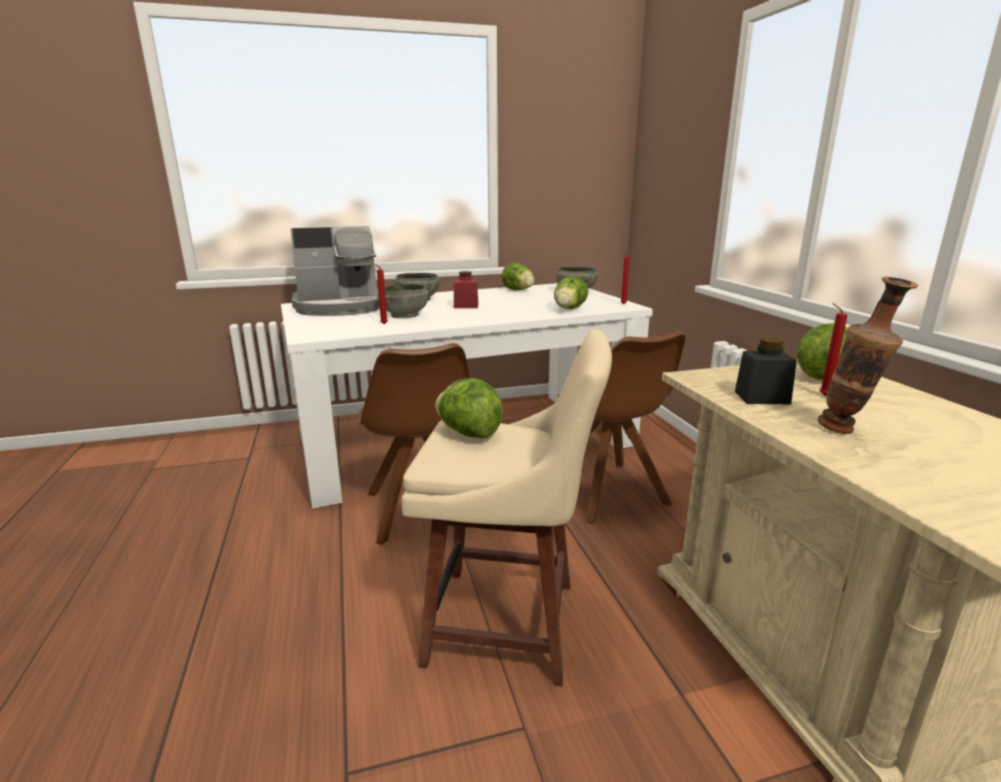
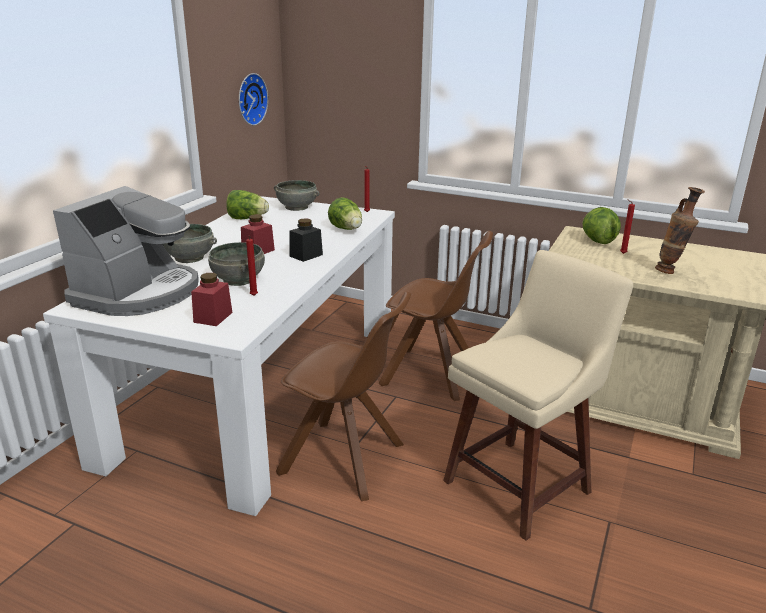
camera: 50 degrees left, 5 degrees up
(330, 326) = (213, 317): none -> red jar
(468, 433) = (500, 356): lettuce -> none
(577, 189) = (250, 99): none -> wall clock
(762, 398) = (609, 265): black jar -> black jar (306, 255)

